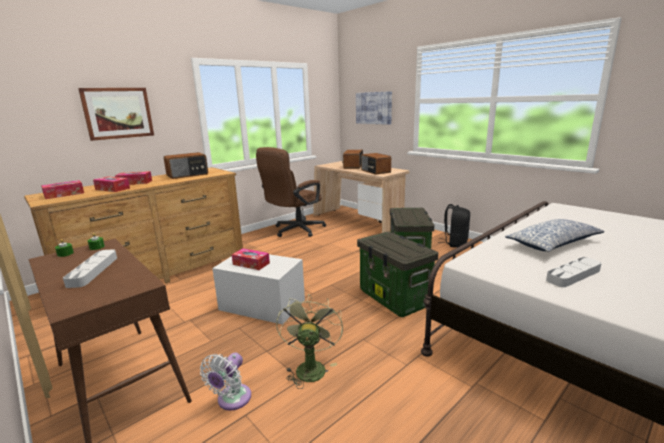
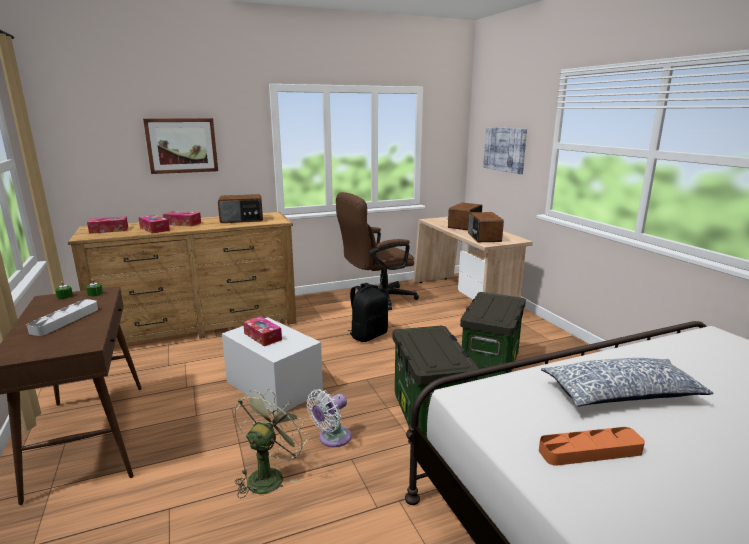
camera: 20 degrees right, 0 degrees up
(232, 400) = (168, 488): white fan -> white fan (332, 438)
(455, 243) = (575, 355): black backpack -> black backpack (368, 335)
(573, 275) = (590, 451): grey tray -> orange tray

